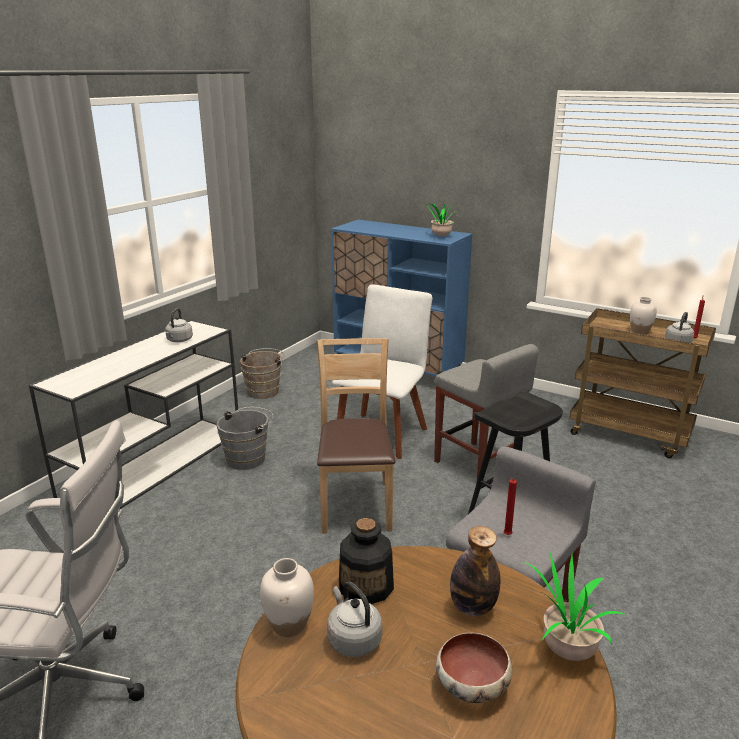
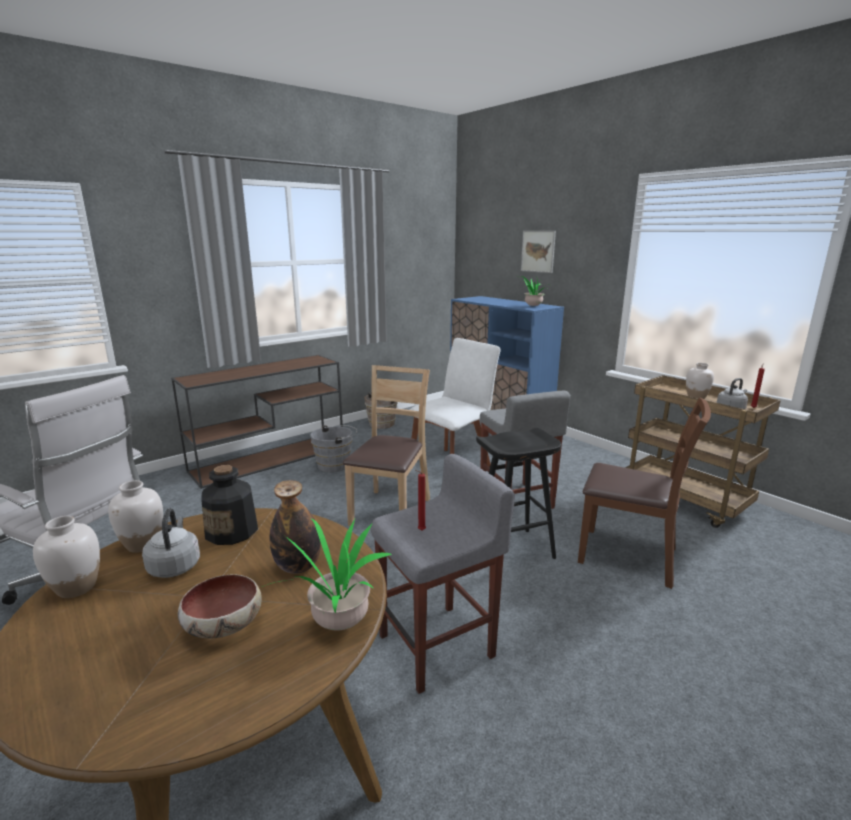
camera: 20 degrees right, 5 degrees down
(157, 464) = (270, 459): white console table -> brown console table
(179, 340) = (295, 364): grey kettle -> none
(279, 692) = (76, 587): none -> white vase
(434, 168) = (538, 251): none -> picture
(615, 505) = (628, 556): none -> brown chair

